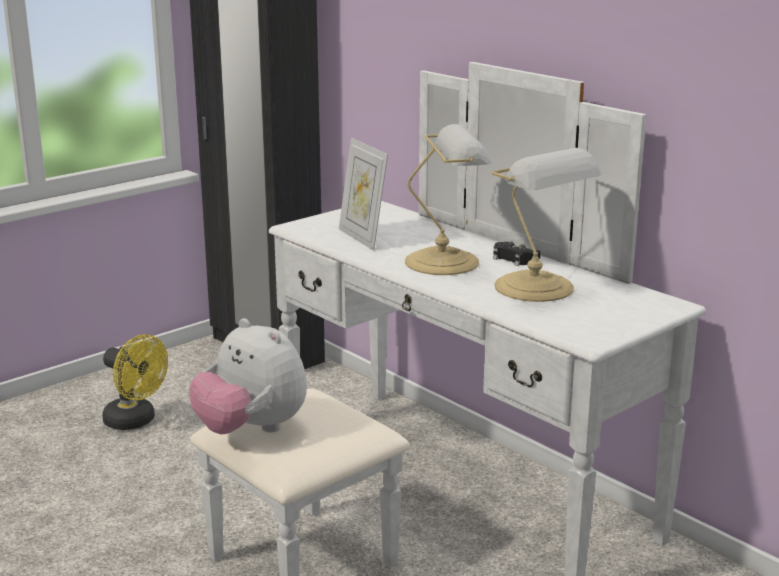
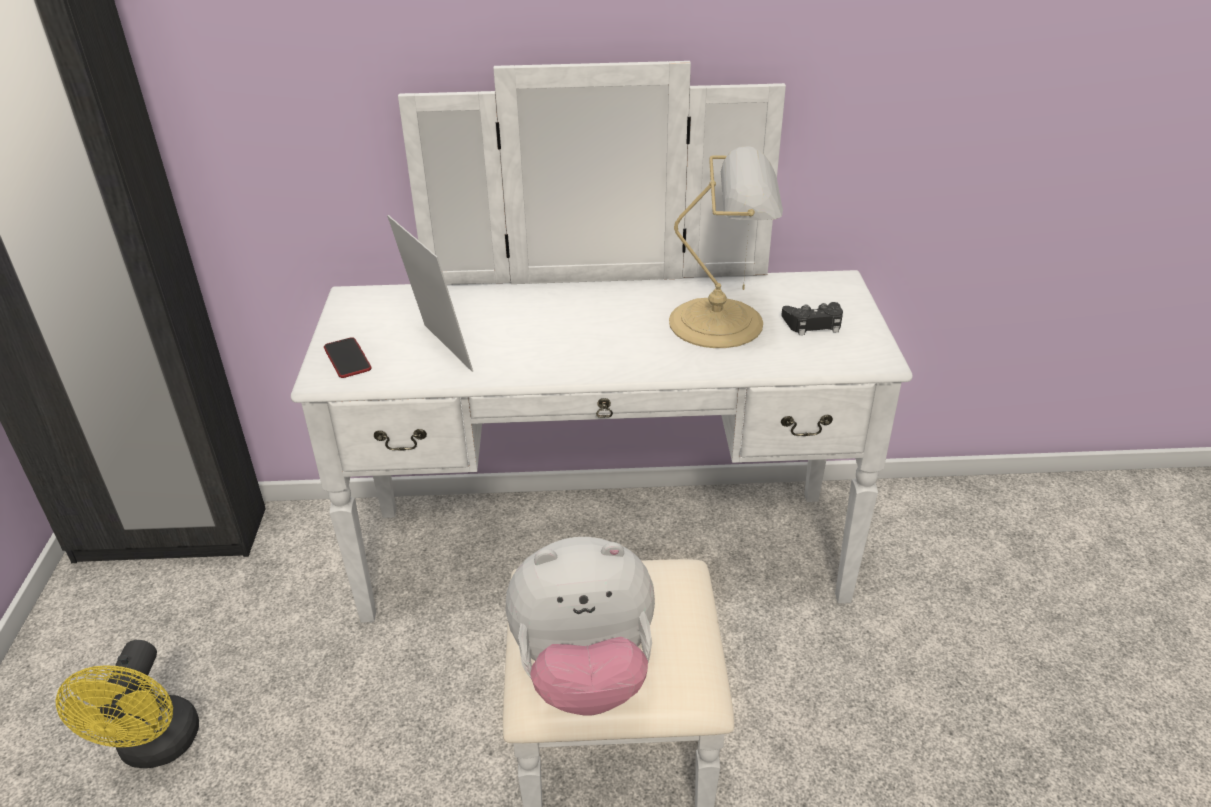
camera: 50 degrees left, 15 degrees up
(136, 421) = (155, 749): yellow fan -> yellow fan turned 105 degrees clockwise
(317, 225) = (347, 359): none -> phone
(362, 238) = (438, 351): picture frame -> picture frame turned 135 degrees counterclockwise
(446, 261) = (583, 335): table lamp -> none
(514, 259) = (630, 297): black game controller -> black game controller (813, 324)

